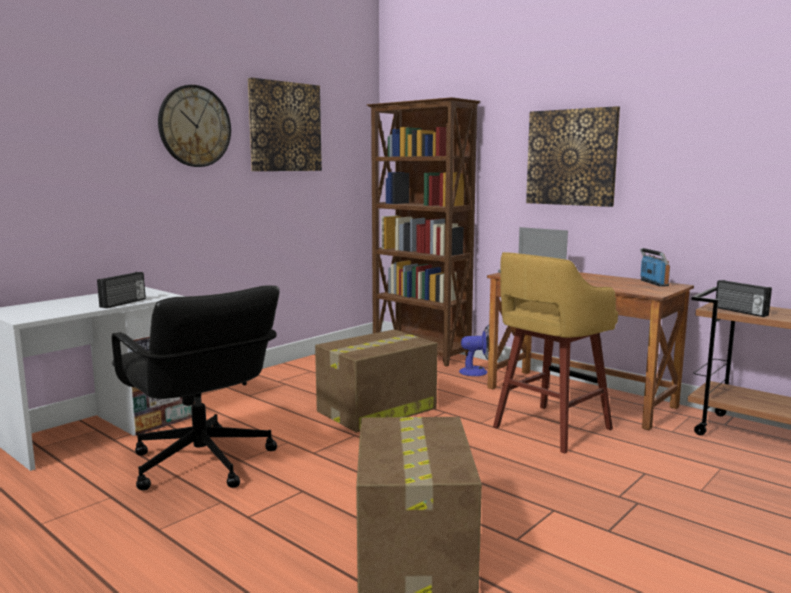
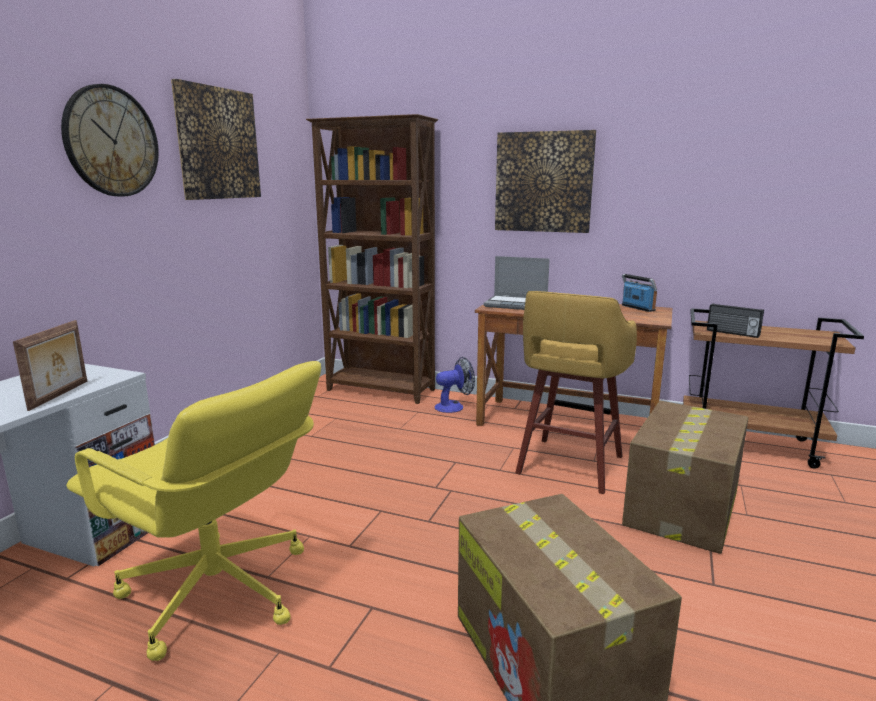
camera: 20 degrees left, 5 degrees up
(124, 303) = (60, 395): radio -> picture frame
(201, 463) = (217, 593): black office chair -> yellow office chair
(375, 410) = (382, 472): cardboard box -> cardboard box (681, 509)

